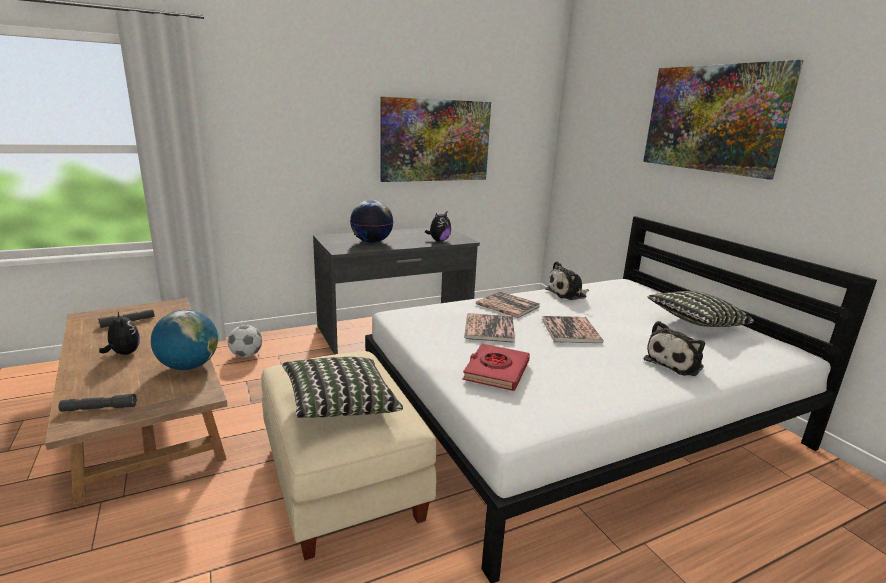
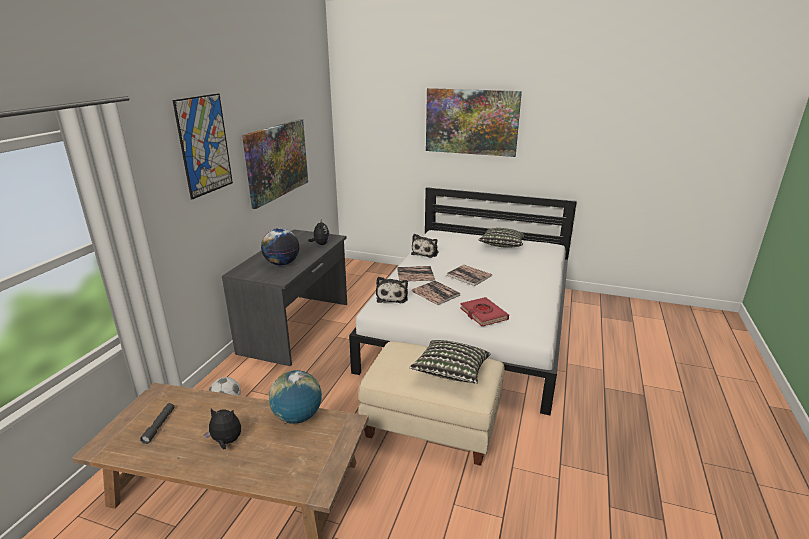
camera: 45 degrees left, 5 degrees up
(99, 408) = (309, 473): grey flashlight -> none
(318, 93) = (204, 145): none -> picture
(675, 363) = (529, 272): plush toy -> plush toy (392, 297)

